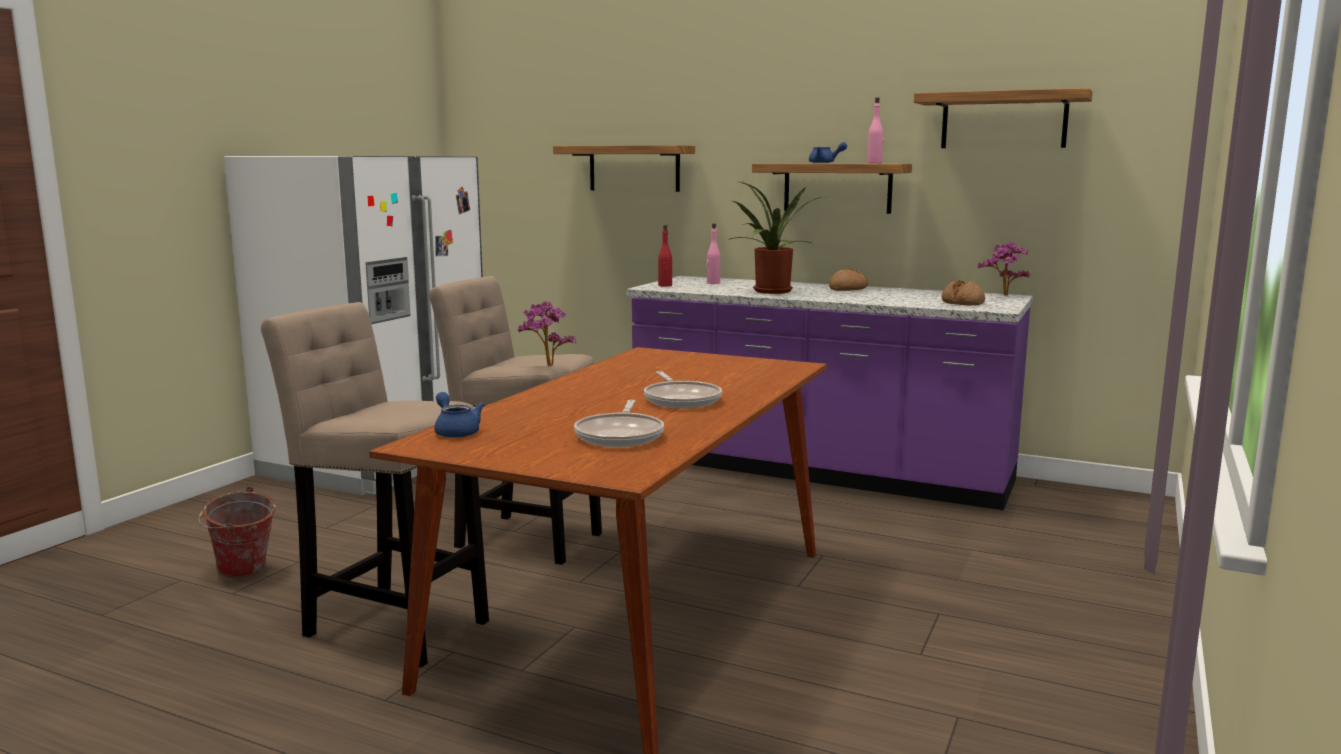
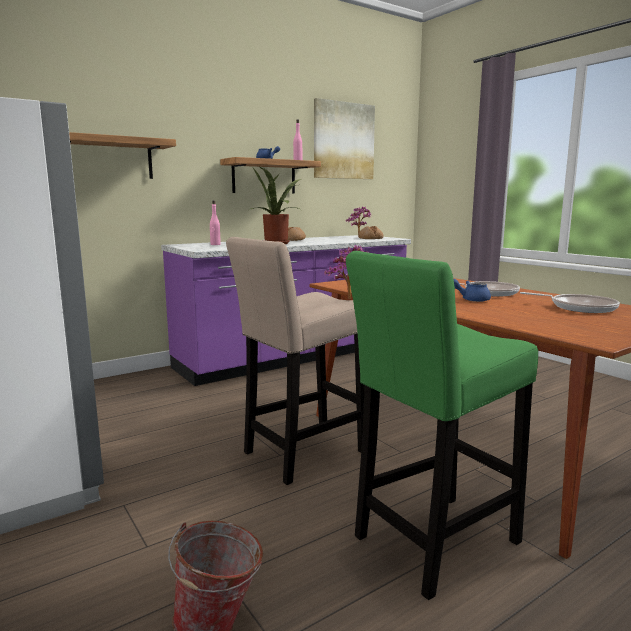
camera: 60 degrees left, 0 degrees up
(391, 625) = (431, 543): beige stool -> green stool
(456, 431) = (557, 330): blue teapot -> blue teapot (471, 300)
(665, 285) = (202, 248): red bottle -> none
(1003, 121) = (343, 141): shelf -> picture

